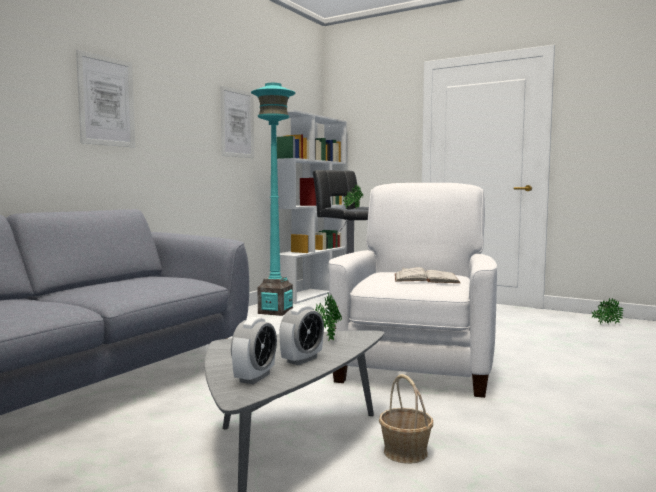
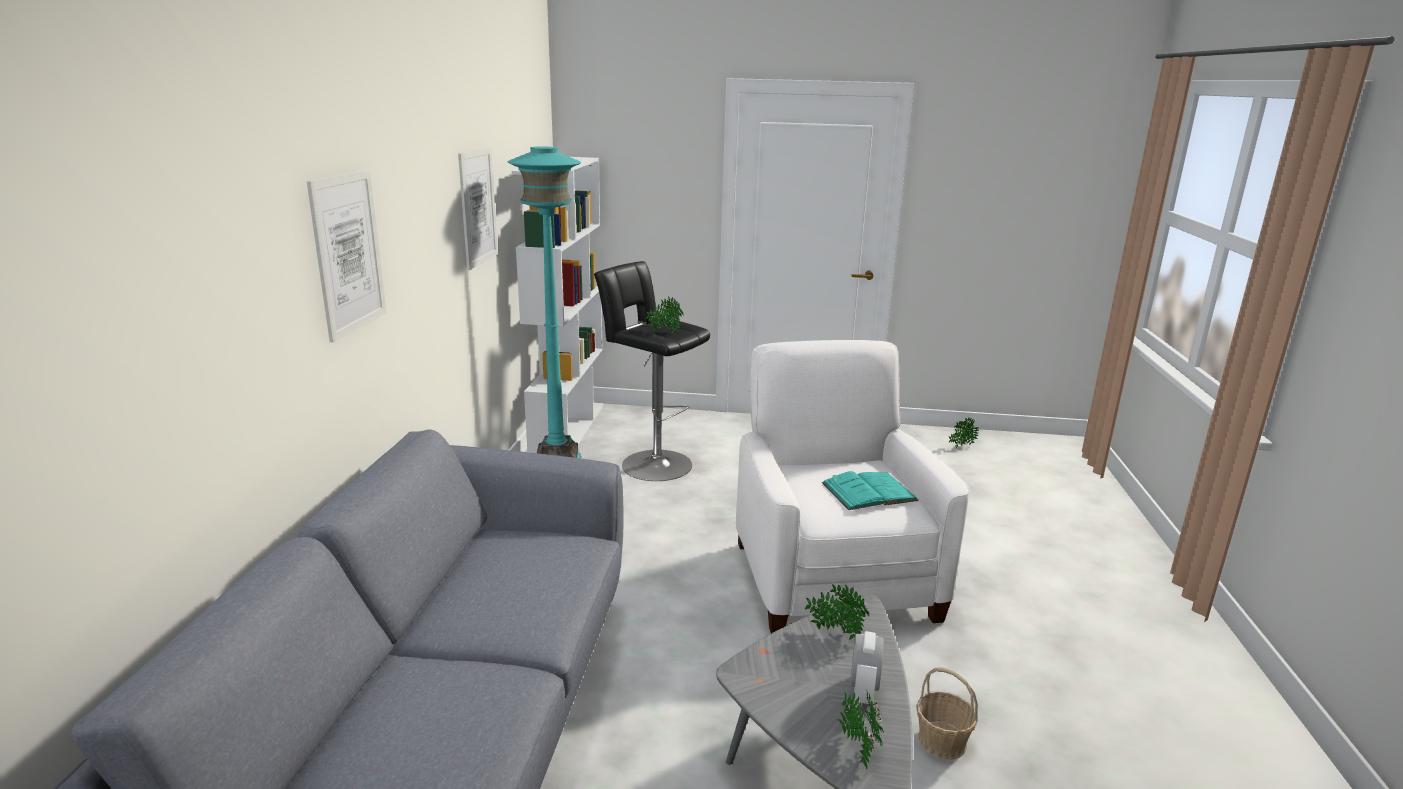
camera: 25 degrees left, 15 degrees up
(254, 377) = (858, 747): alarm clock -> potted plant
(426, 278) = (869, 491): white book -> turquoise book

